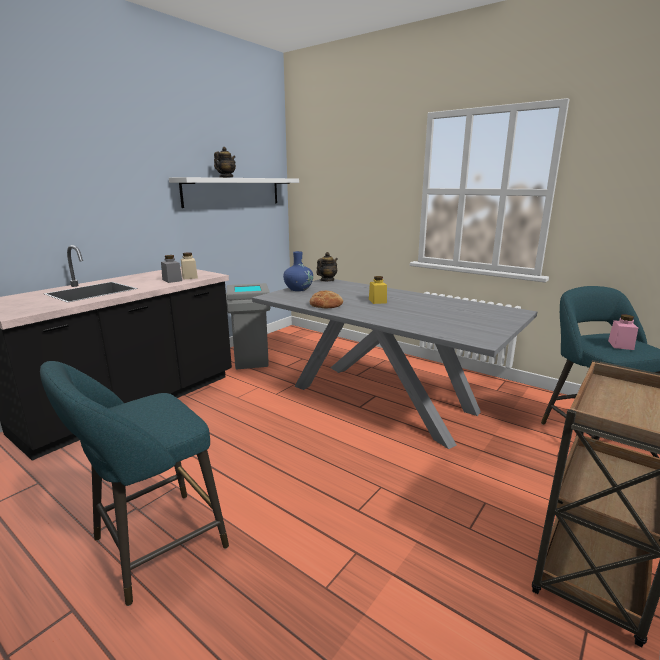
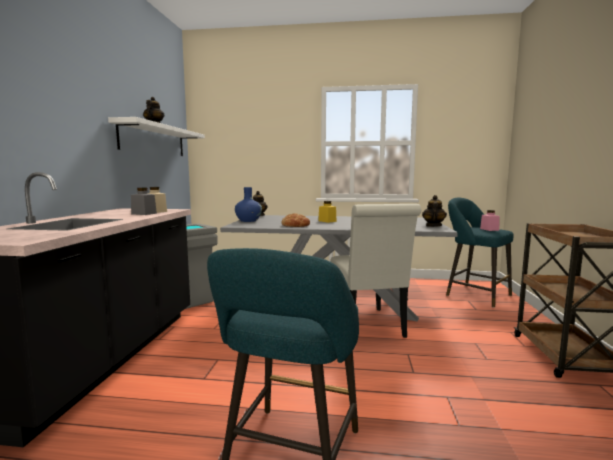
camera: 30 degrees left, 10 degrees down
(380, 439) = (367, 327): none -> white chair
(490, 331) = (433, 226): none -> teapot

